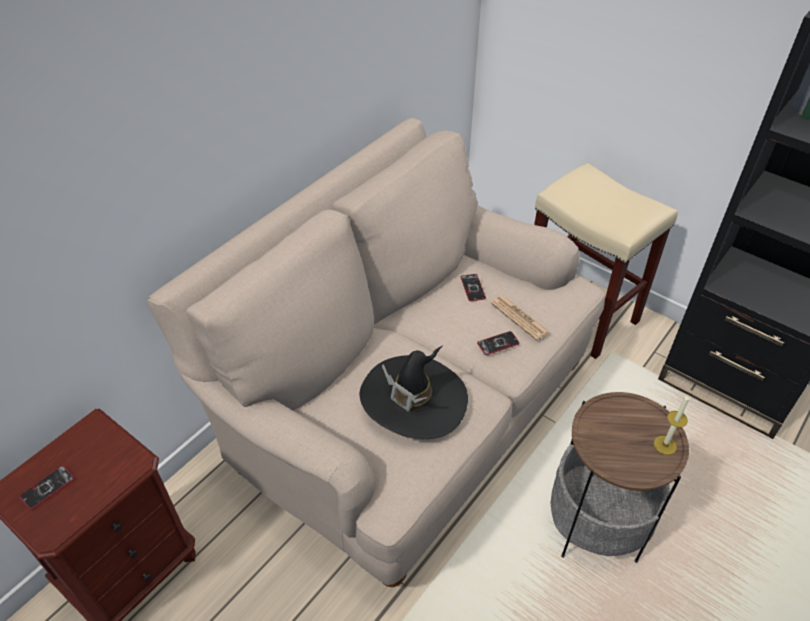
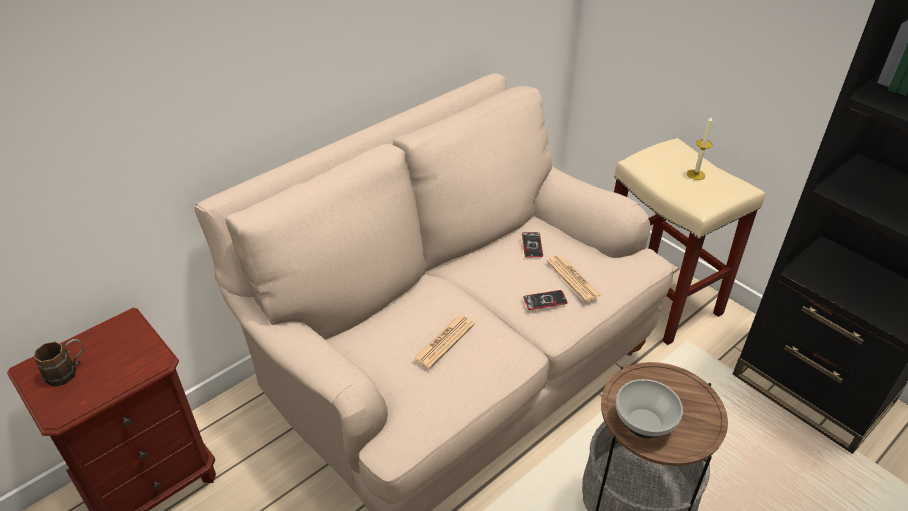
camera: 10 degrees right, 5 degrees down
(47, 488) = (68, 371): phone -> brown mug
(413, 399) = (444, 342): black hat -> newspaper
(616, 454) = (644, 424): none -> bowl
(665, 445) = (701, 422): candle -> candle (696, 174)

